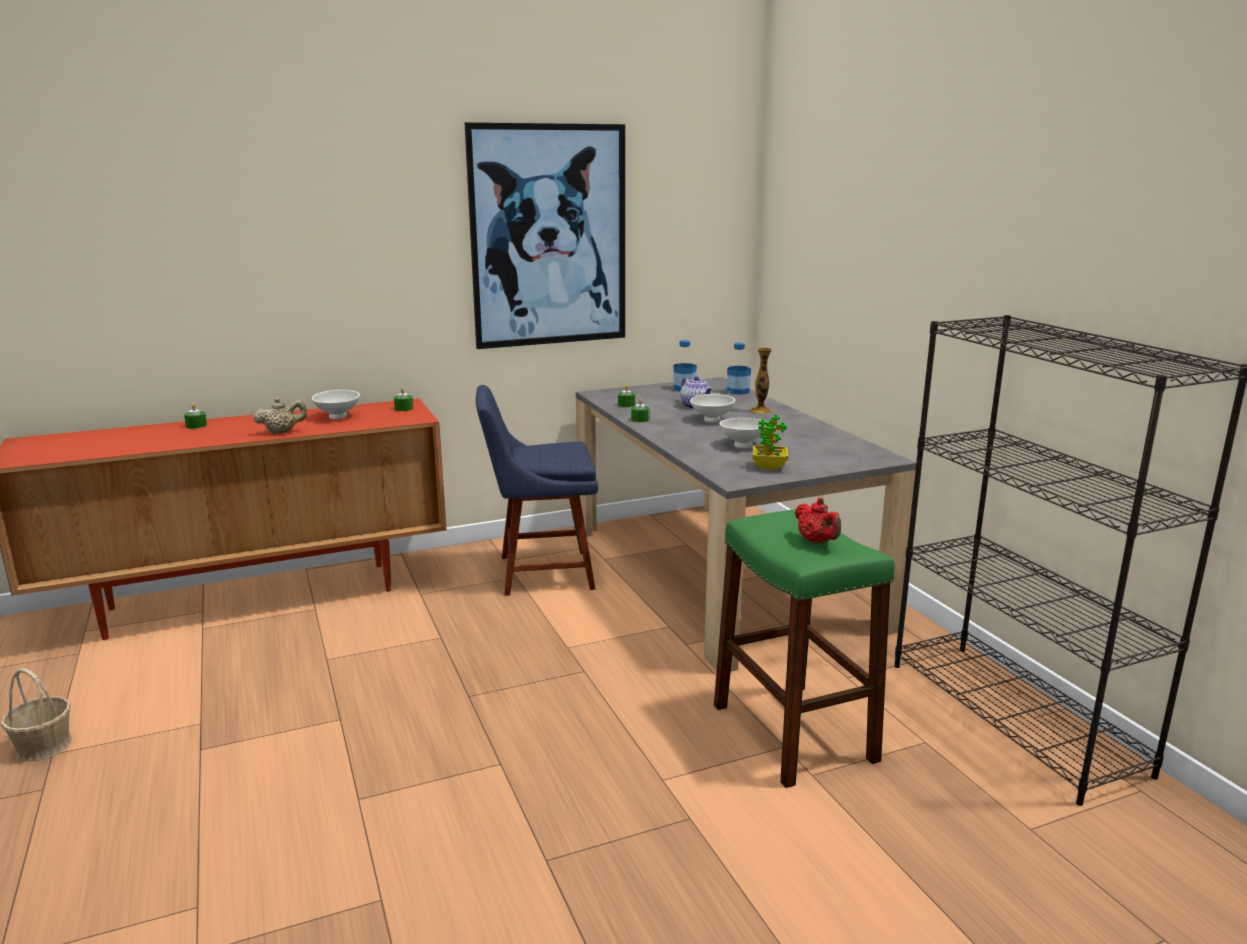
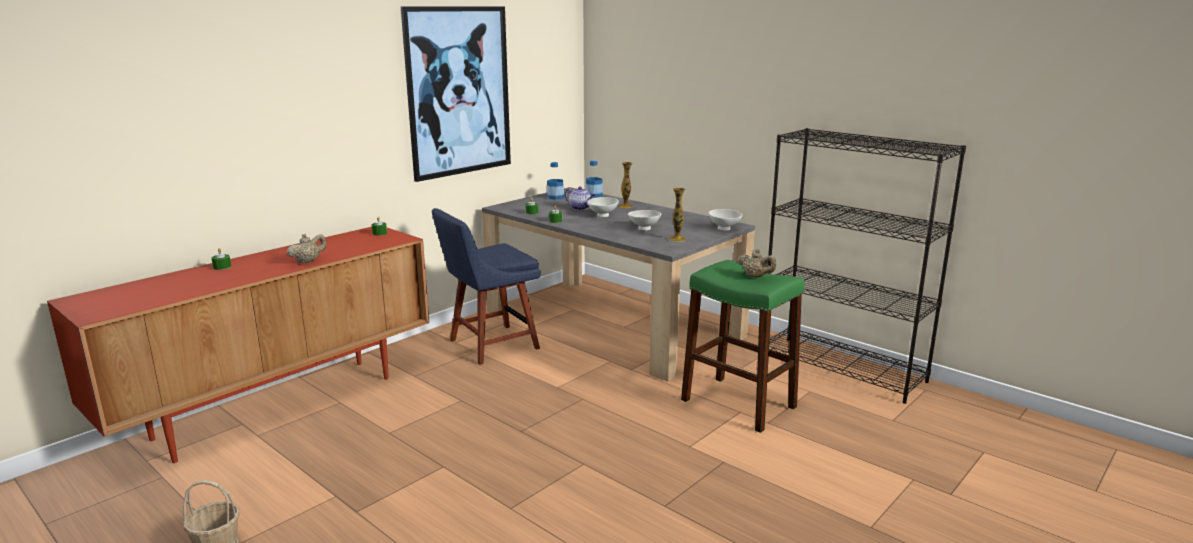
camera: 25 degrees left, 0 degrees up
(339, 417) = (337, 245): white bowl -> white bowl (725, 228)
(769, 467) = (677, 239): potted plant -> vase
(817, 542) = (755, 277): red teapot -> beige teapot

